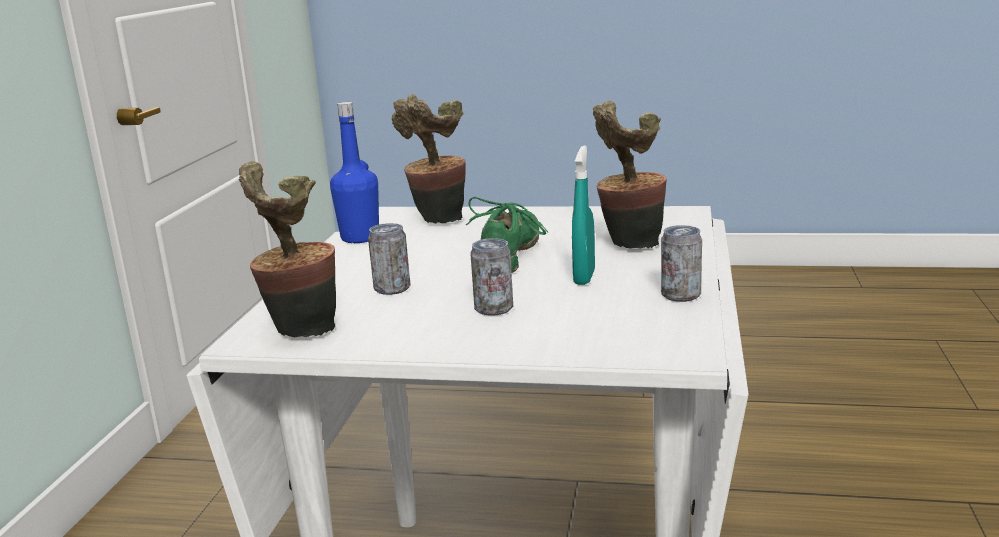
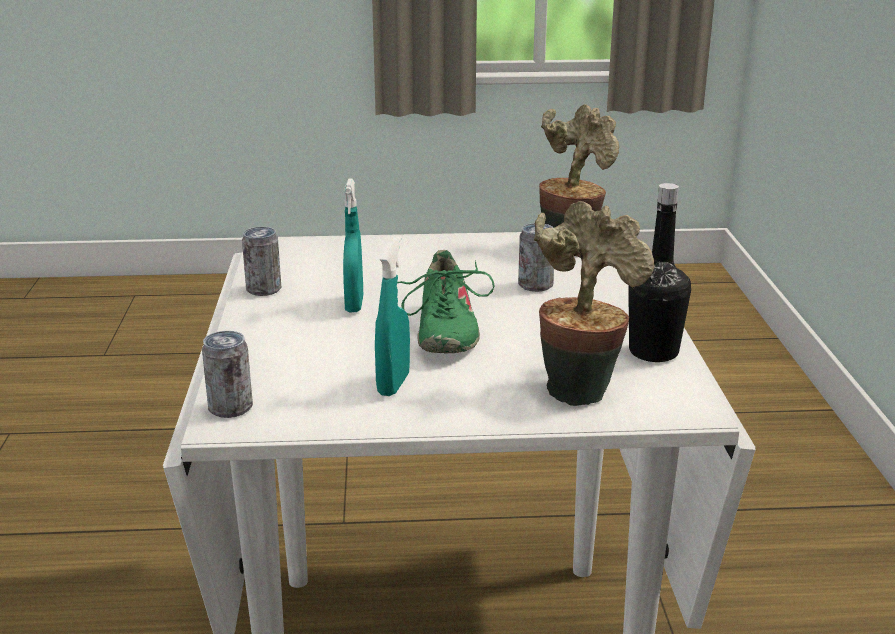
camera: 165 degrees right, 5 degrees up
(360, 238) = (653, 352): blue bottle -> black bottle
(494, 308) = (426, 271): can -> can (230, 408)
(566, 226) = (393, 384): none -> turquoise spray bottle
(629, 245) = (309, 350): potted plant -> none

